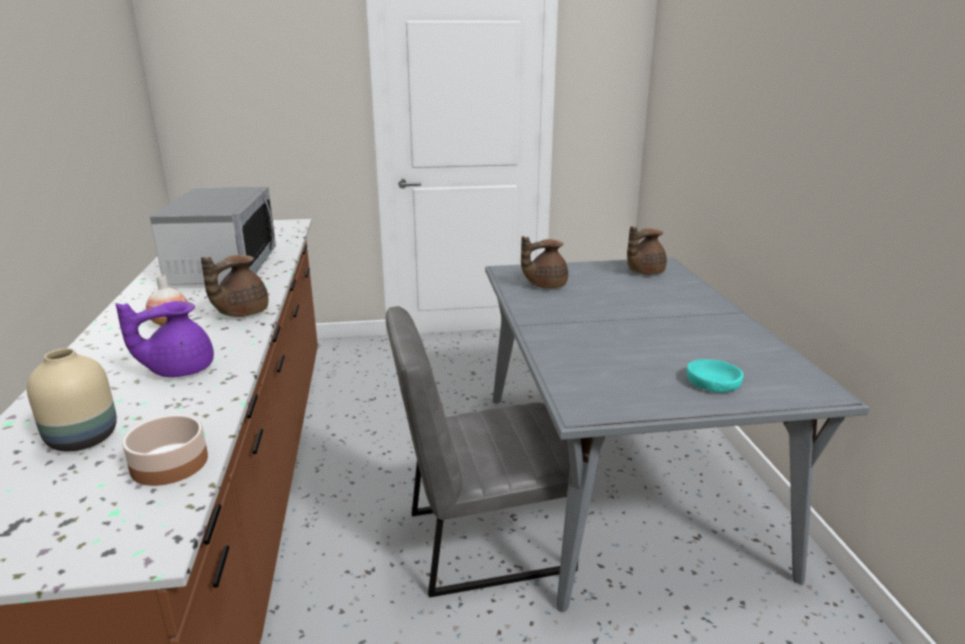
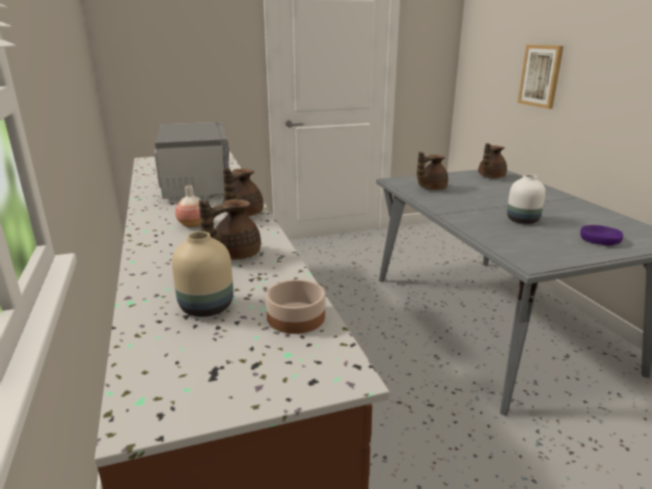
camera: 10 degrees left, 0 degrees up
(178, 369) = (234, 255): purple teapot -> brown teapot
(483, 540) = (424, 374): grey chair -> none
(630, 344) = (523, 221): none -> white vase
(713, 382) = (599, 240): turquoise bowl -> purple bowl
(724, 133) = (541, 76): none -> picture

